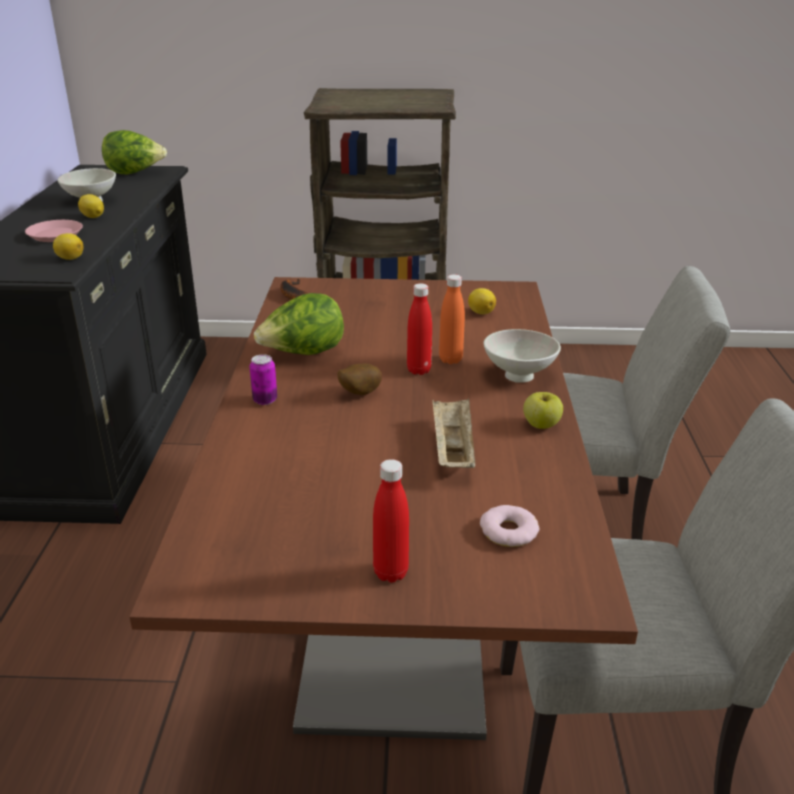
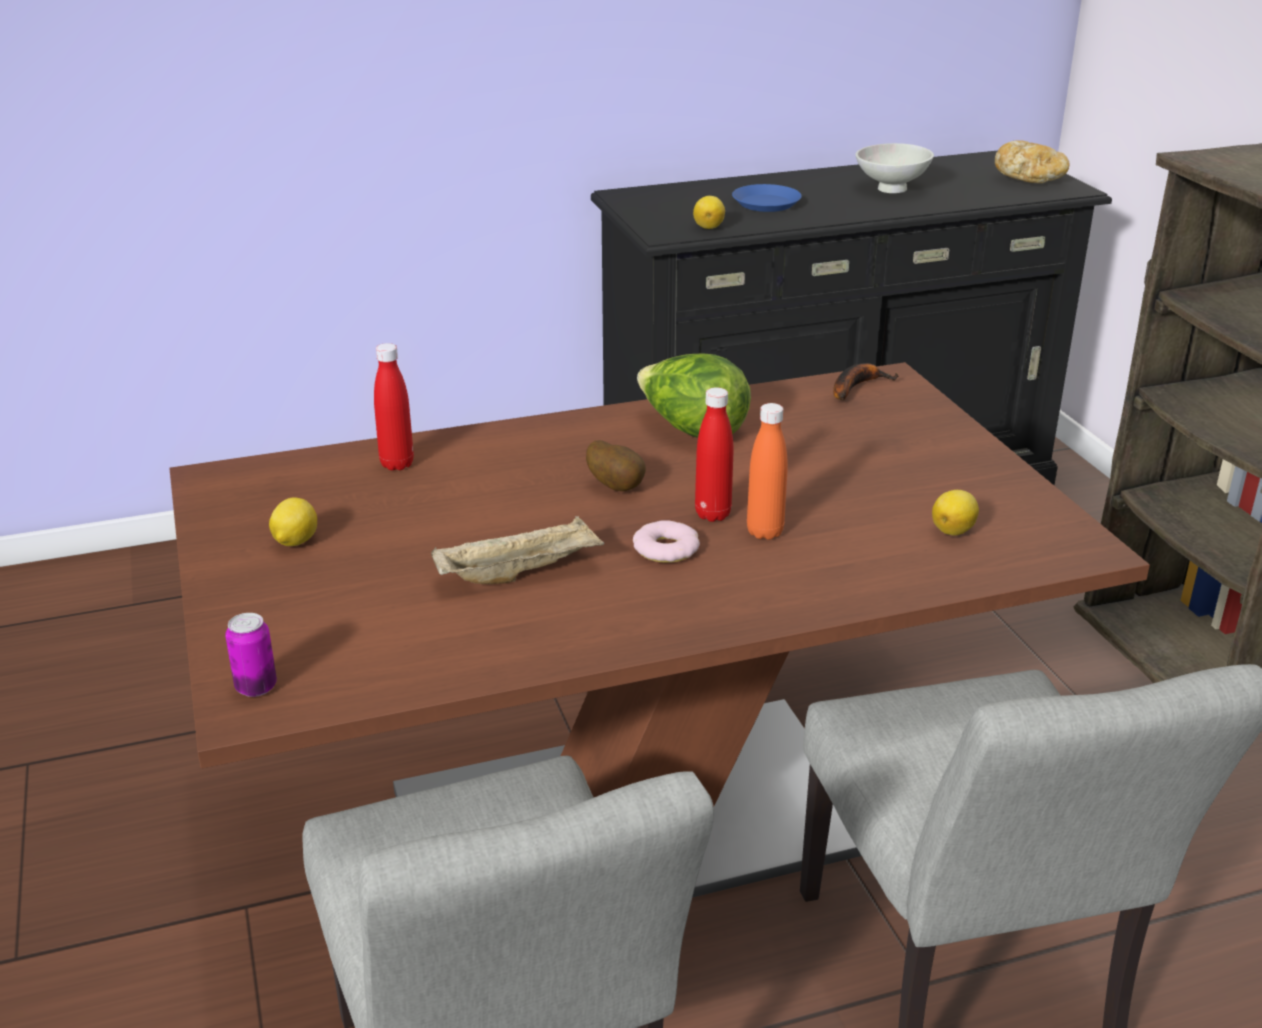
camera: 70 degrees right, 0 degrees up
(55, 235) = (766, 203): pink plate -> blue plate
(93, 217) = (843, 203): lemon -> lemon (294, 542)
(135, 173) = (1030, 179): lettuce -> bread
(265, 400) = (560, 435): can -> can (256, 687)
(390, 572) = (260, 576): red bottle -> red bottle (397, 464)
(508, 531) = (358, 638): donut -> donut (666, 548)
(517, 375) = (759, 592): white bowl -> none
(541, 425) = (625, 631): apple -> none

